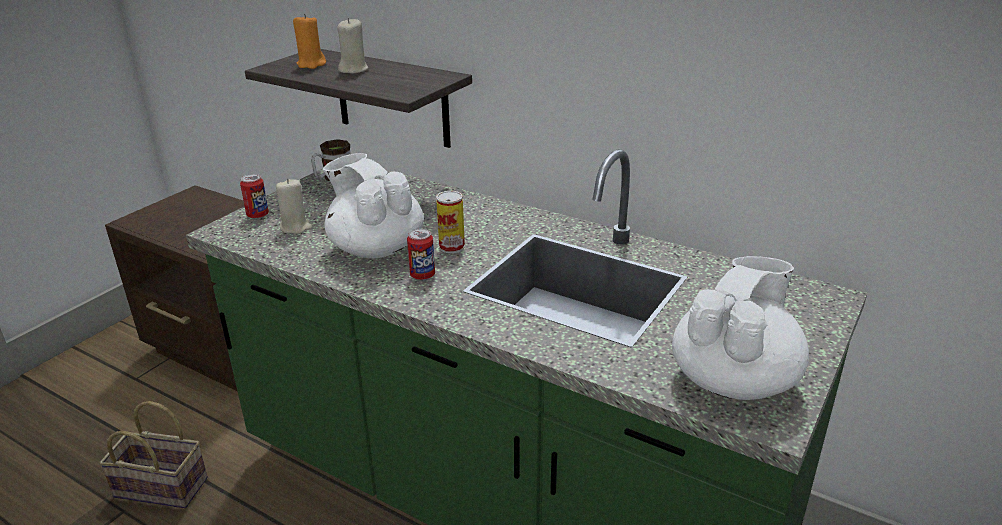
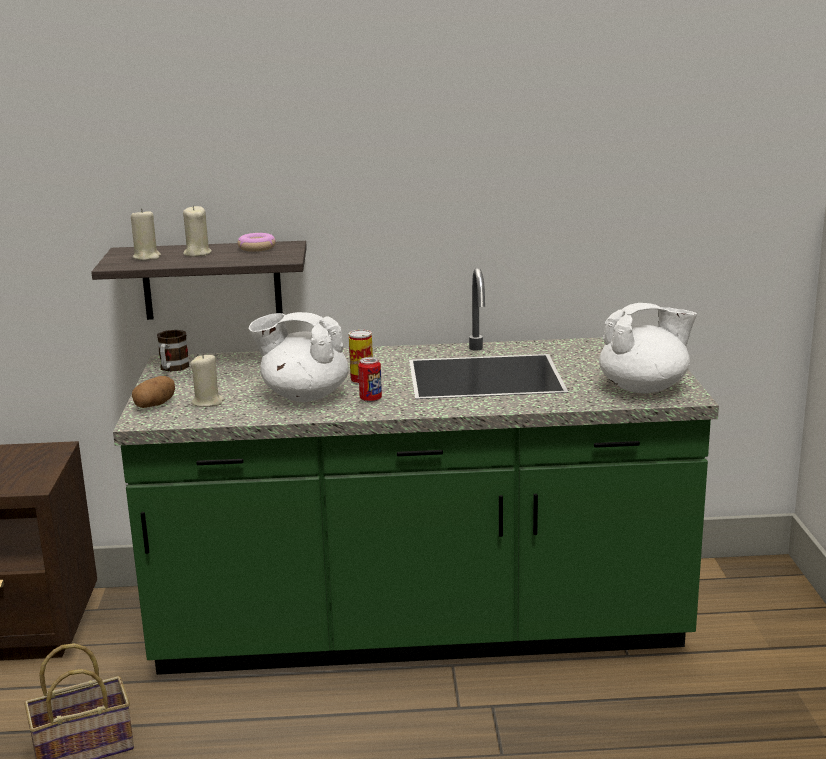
camera: 35 degrees left, 10 degrees down
(258, 215) = (155, 405): can -> potato
(311, 64) = (147, 257): orange candle -> beige candle
(411, 74) = (257, 248): none -> donut
(734, 380) = (644, 388): white teapot -> white teapot turned 75 degrees clockwise

